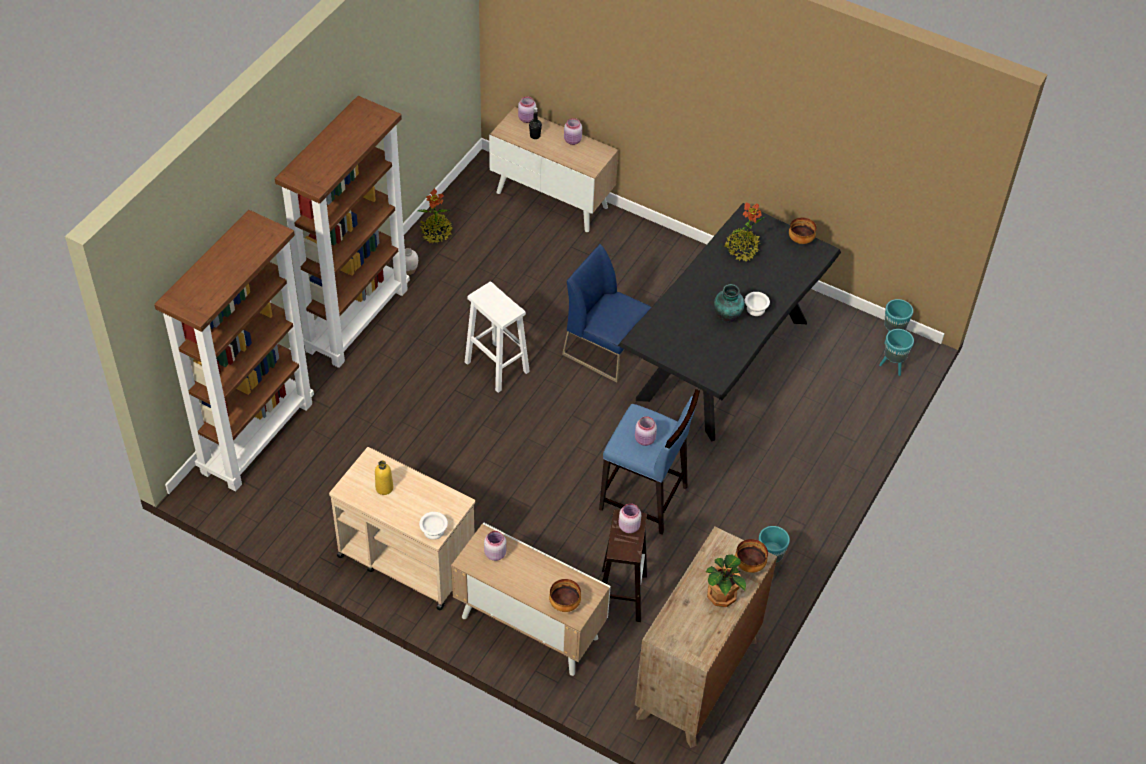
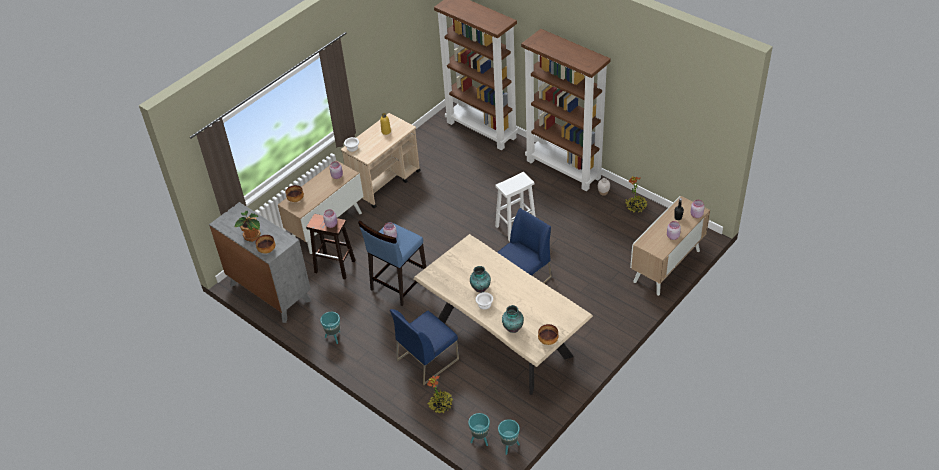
camera: 105 degrees right, 5 degrees down
(697, 678) = (270, 292): brown dresser -> grey dresser
(722, 360) = (503, 339): black dining table -> beige dining table
(741, 250) = (542, 305): potted plant -> potted plant (440, 404)
(779, 440) = (427, 359): none -> blue chair
(789, 276) = (512, 328): none -> vase

